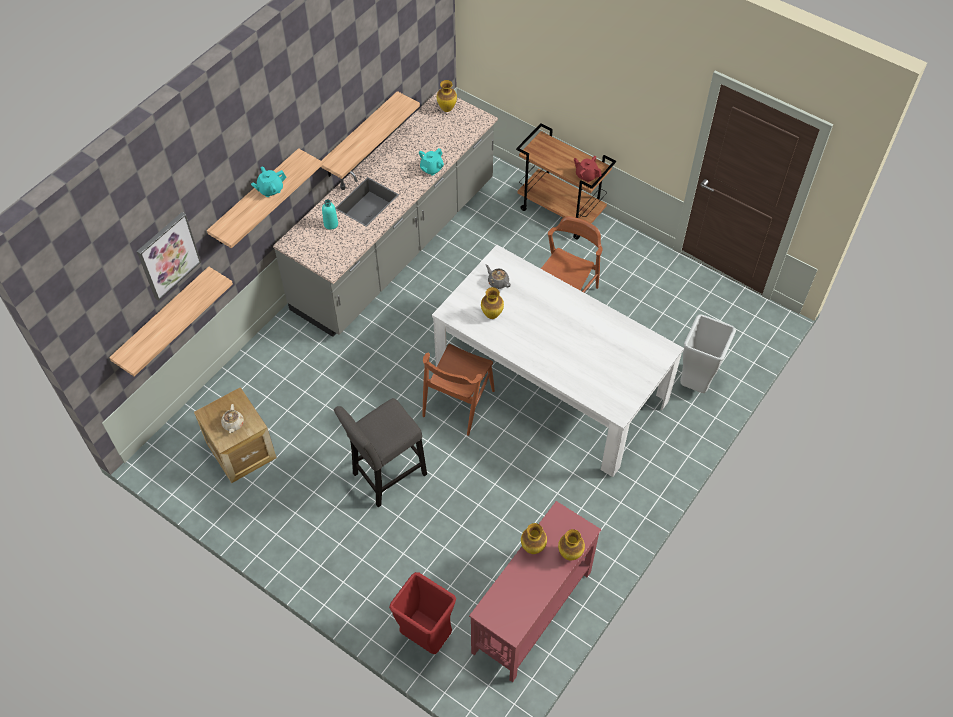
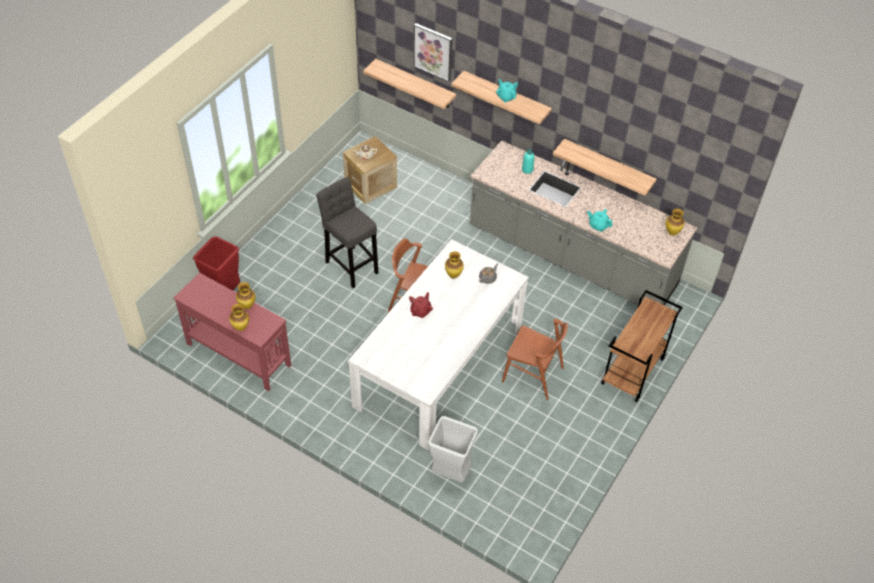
camera: 85 degrees right, 5 degrees down
(586, 175) = (628, 345): red teapot -> red teapot (421, 311)

